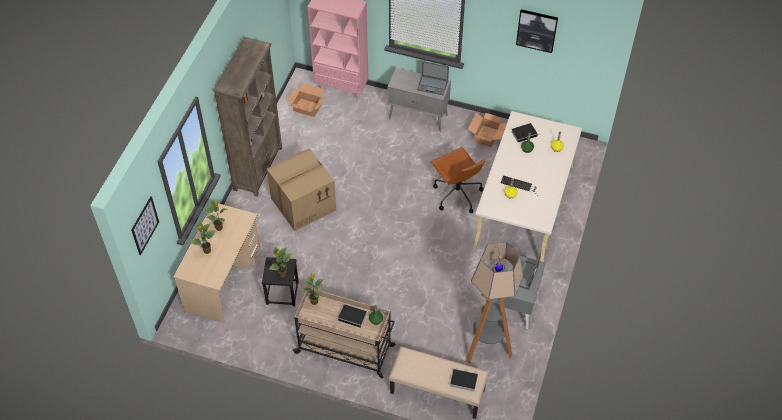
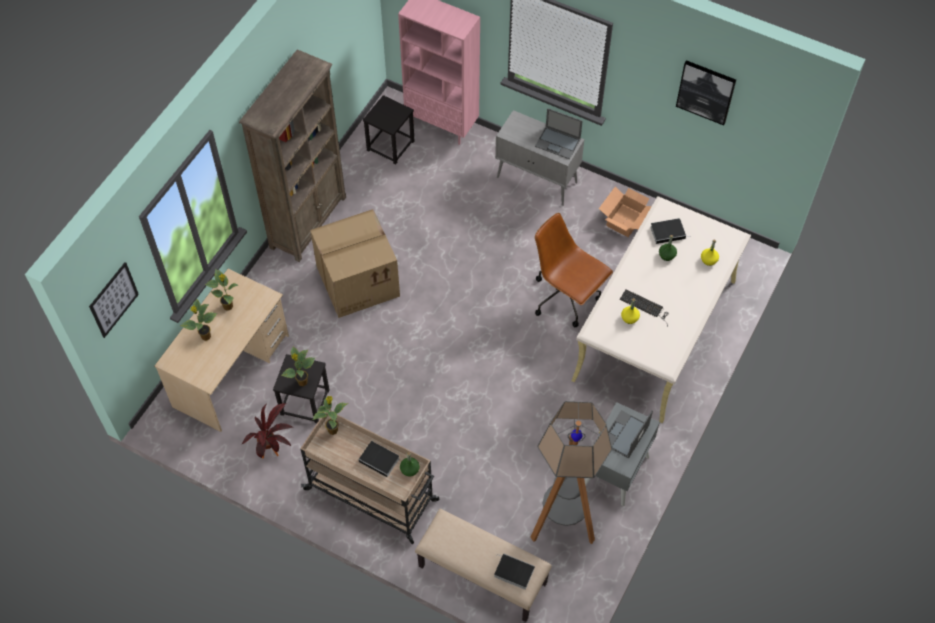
camera: 10 degrees right, 5 degrees up
(267, 331) = (274, 453): none -> potted plant
(307, 108) = (391, 146): cardboard box -> black stool
(456, 194) = (566, 298): brown office chair -> brown office chair turned 150 degrees clockwise

